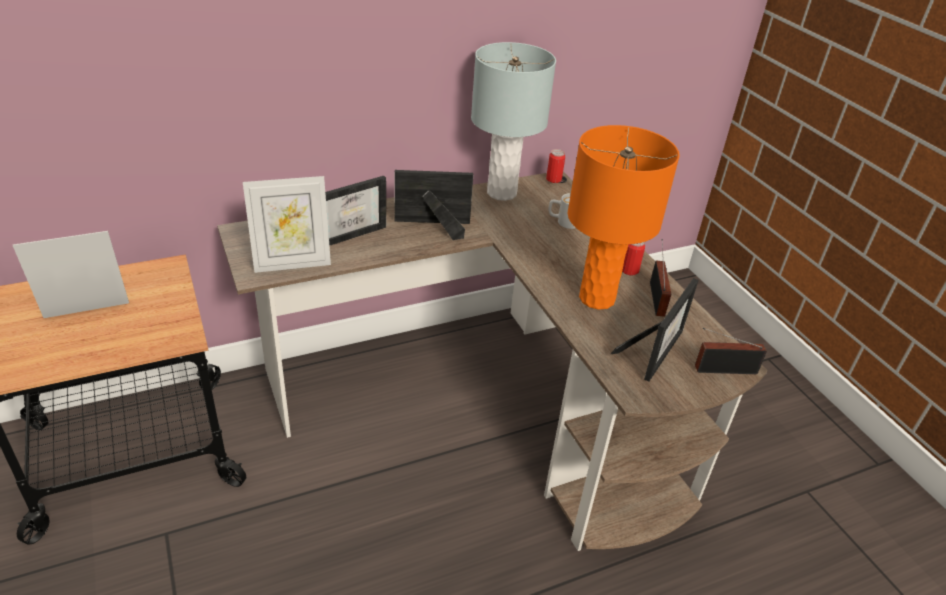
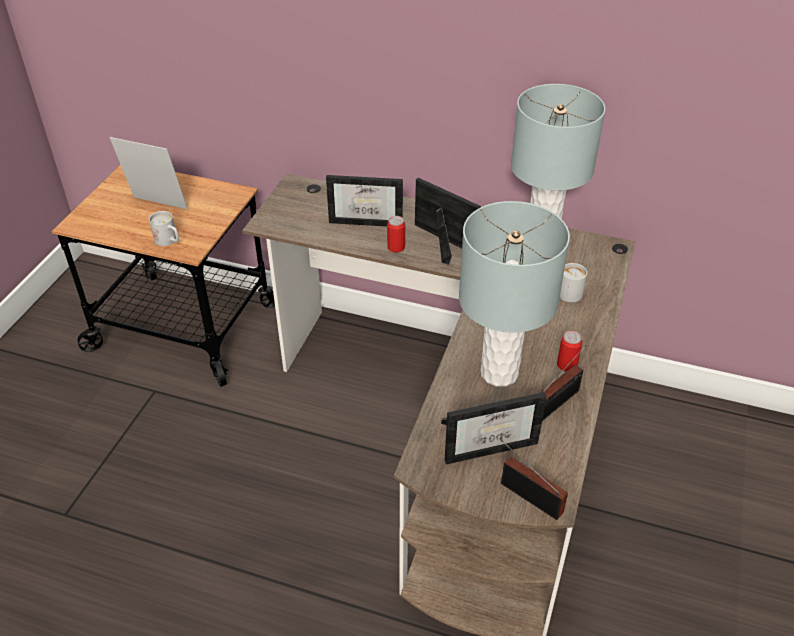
camera: 45 degrees right, 5 degrees up
(147, 341) = (169, 241): none -> white mug
(292, 264) = (299, 226): picture frame -> none
(553, 179) = (611, 246): can -> can (396, 247)
(597, 299) = (499, 373): orange table lamp -> grey table lamp

